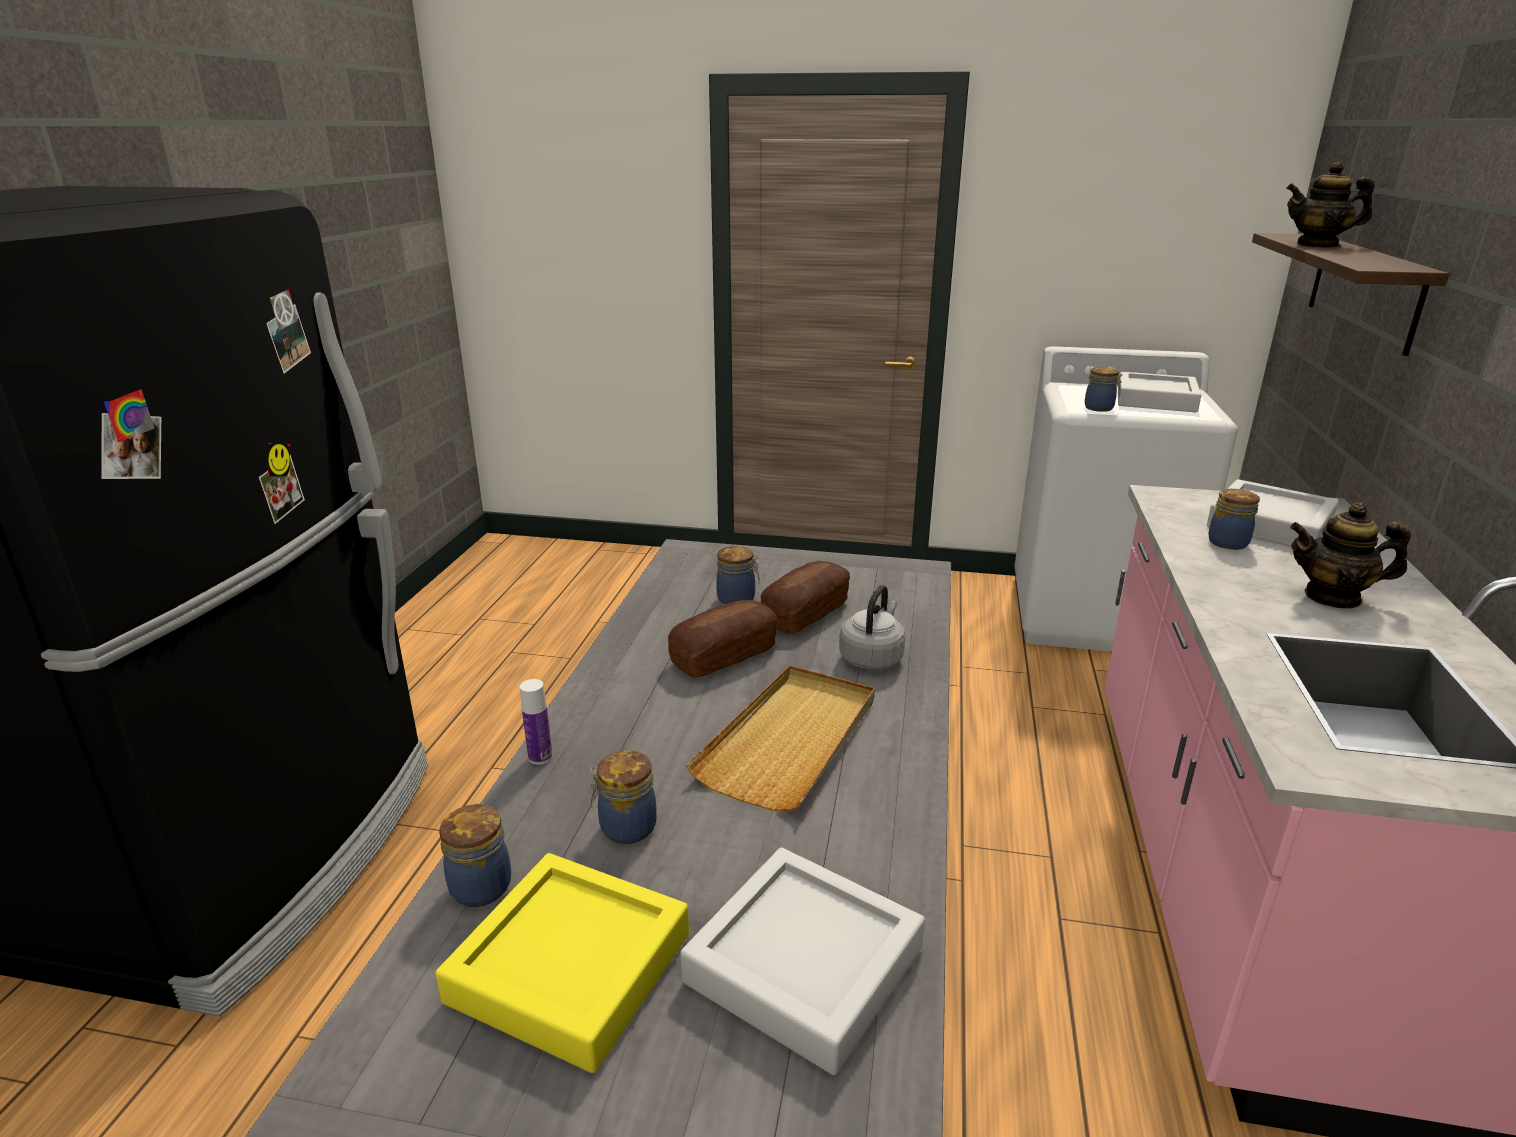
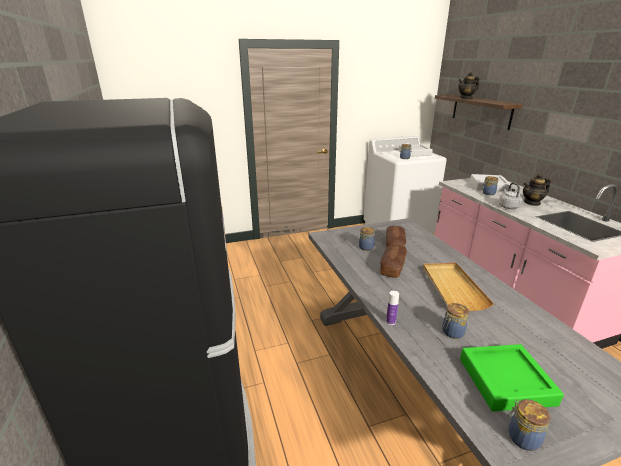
camera: 30 degrees left, 0 degrees up
(481, 885) = (442, 370): jar -> jar (521, 437)
(570, 967) = (505, 381): yellow tray -> green tray
(804, 965) = (554, 349): grey tray -> none
(872, 658) = (434, 254): grey kettle -> grey kettle (508, 206)

